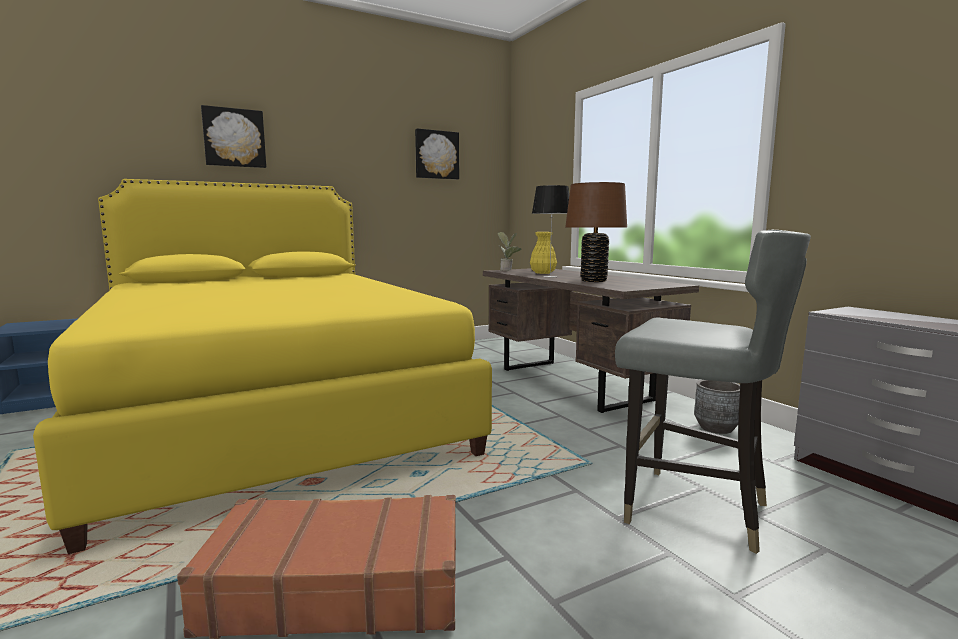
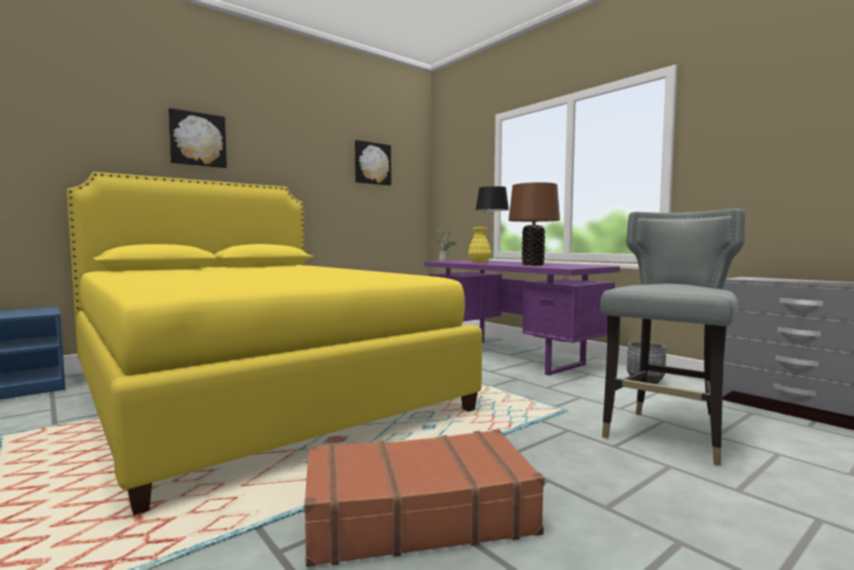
camera: 10 degrees left, 5 degrees down
(573, 383) = (511, 356): brown desk -> purple desk
(693, 509) = (667, 436): grey chair -> grey chair turned 75 degrees counterclockwise

